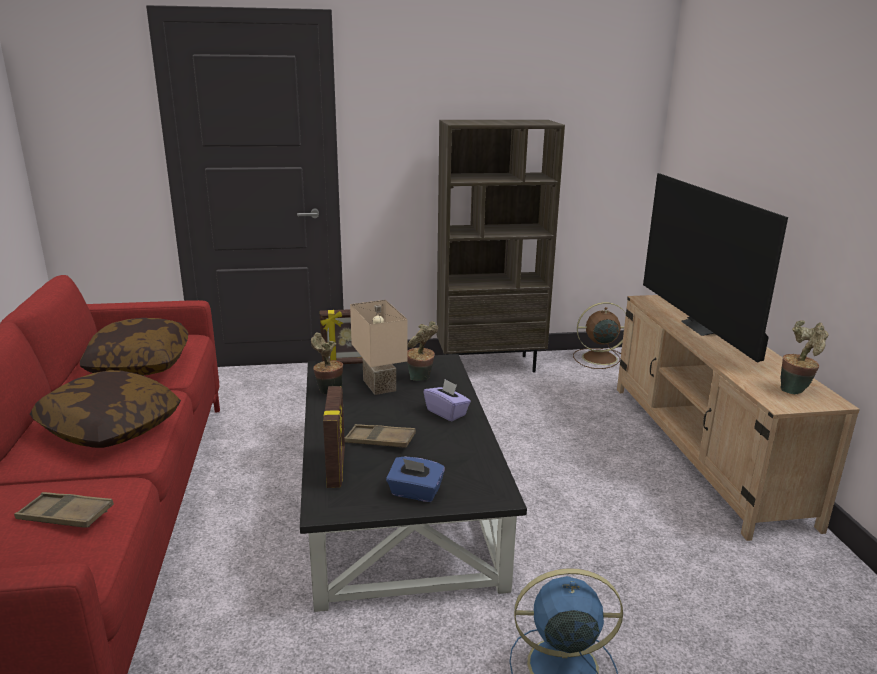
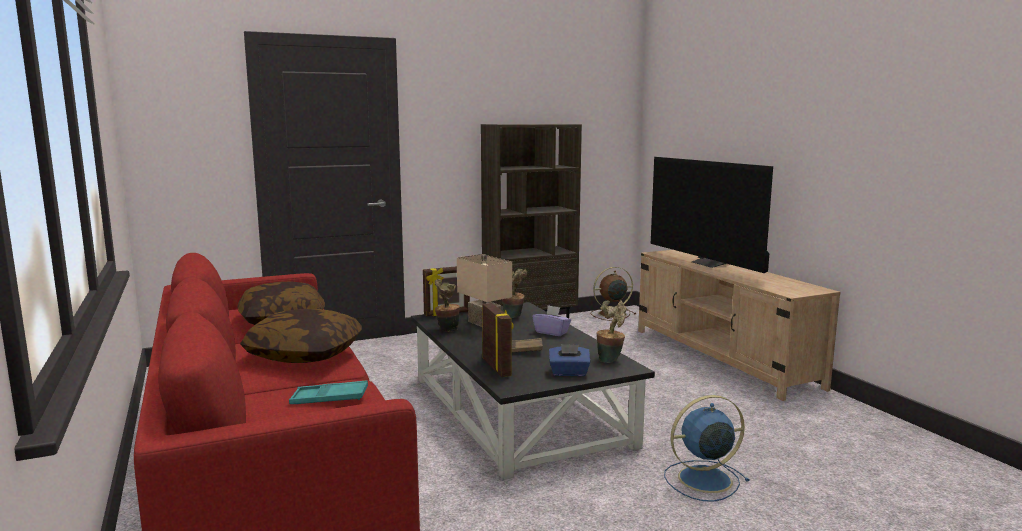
camera: 15 degrees left, 10 degrees down
(65, 516) = (329, 398): brown tray -> turquoise tray
(796, 390) = (795, 287): potted plant -> potted plant (611, 359)

